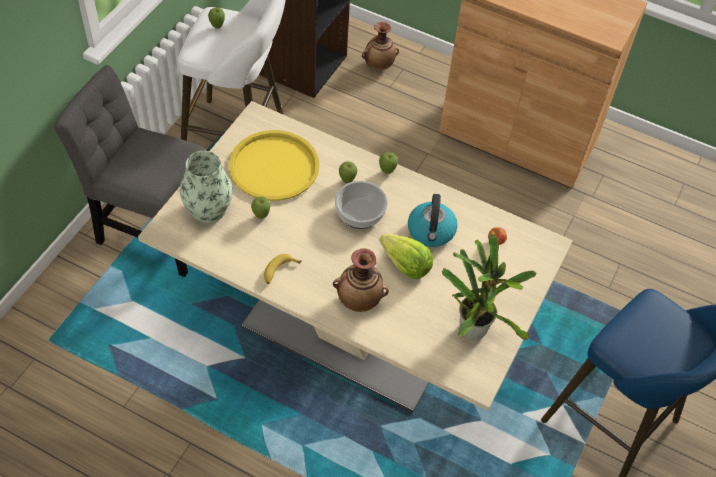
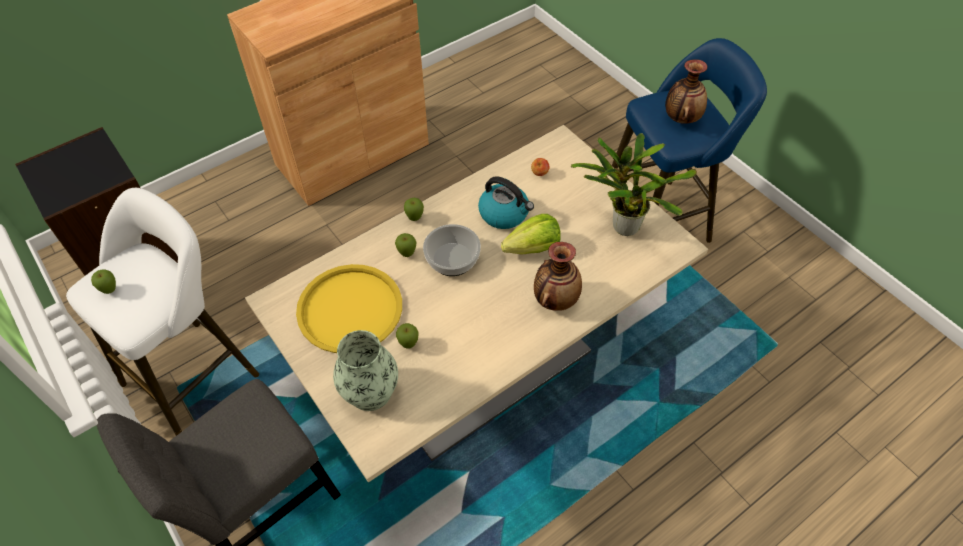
camera: 60 degrees left, 0 degrees up
(279, 271) = (488, 354): banana -> none
(379, 65) = (195, 217): vase -> vase (681, 118)

